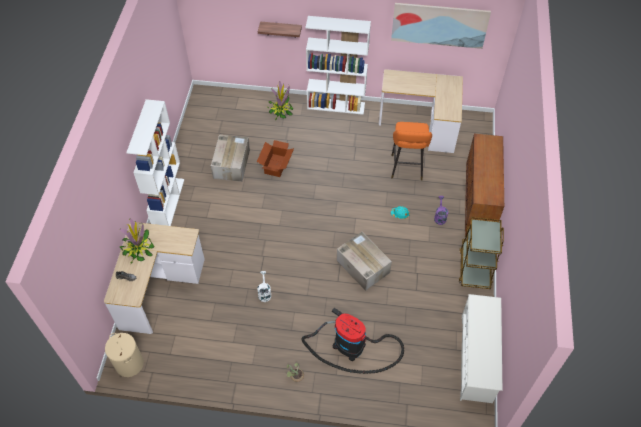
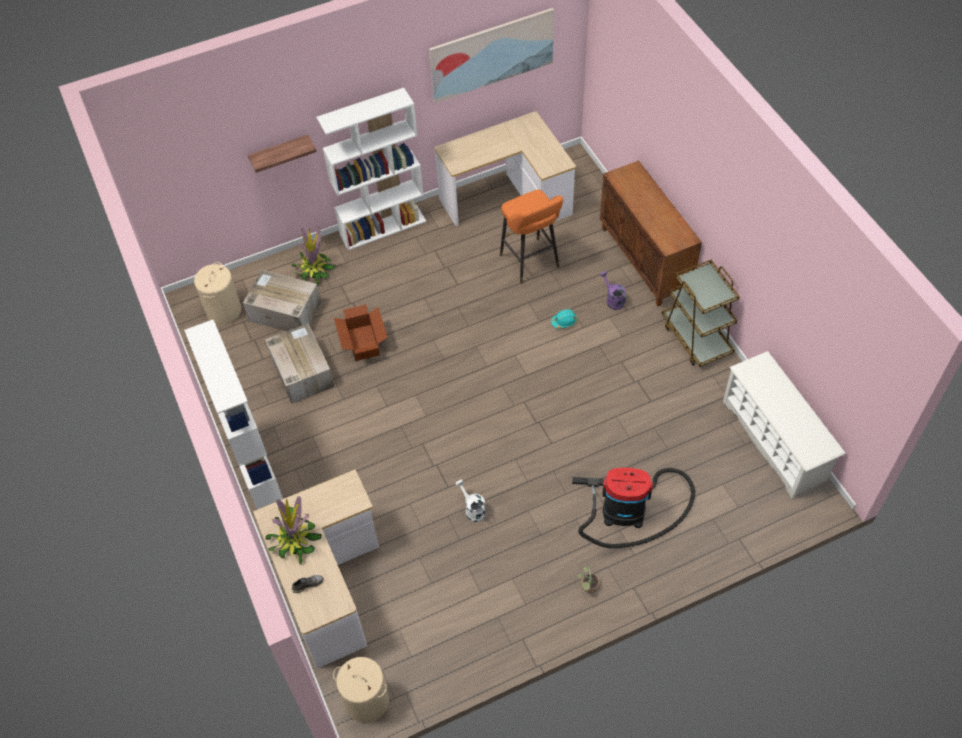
camera: 30 degrees left, 0 degrees up
(216, 109) = (224, 310): none -> beige laundry basket
(362, 266) = (567, 408): cardboard box -> cardboard box (284, 311)

